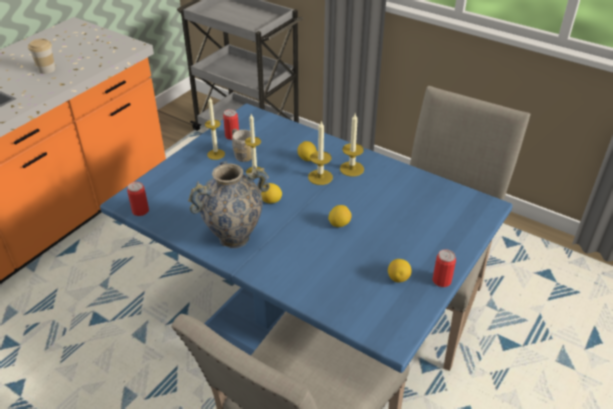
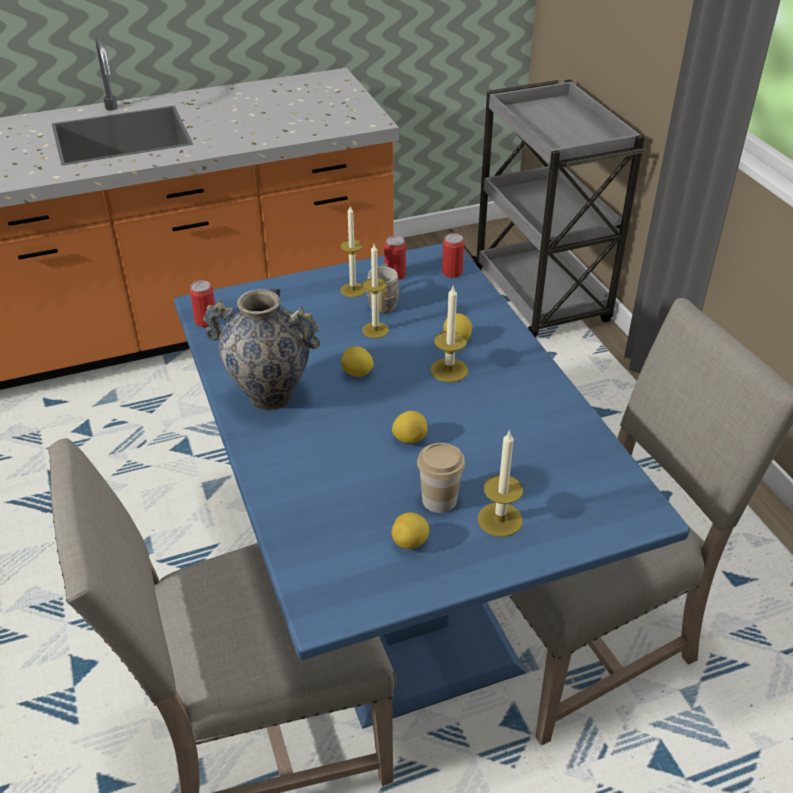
camera: 35 degrees right, 0 degrees up
(46, 69) = (255, 121): cup -> cup (439, 500)
(351, 169) = (502, 377): candle -> candle (500, 519)
(441, 280) = (463, 576): can -> can (452, 272)

